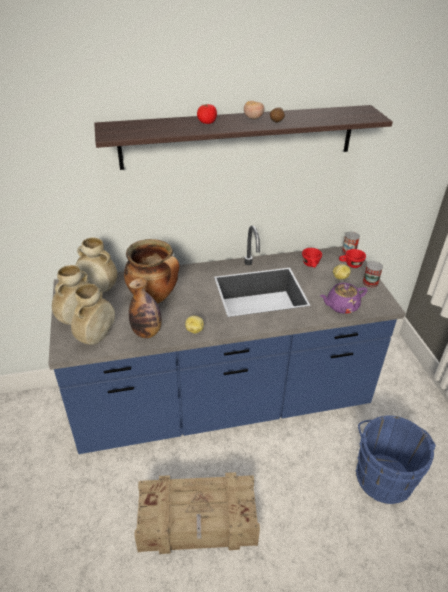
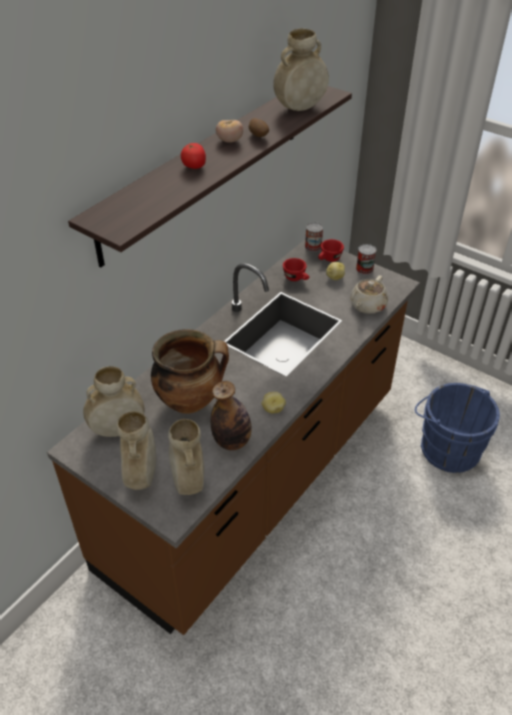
camera: 40 degrees left, 5 degrees up
(198, 522) = (350, 603): crate -> none
(222, 402) = (256, 479): blue counter -> brown counter
(334, 117) = (299, 108): none -> beige vase
(341, 306) = (367, 306): purple teapot -> beige teapot

